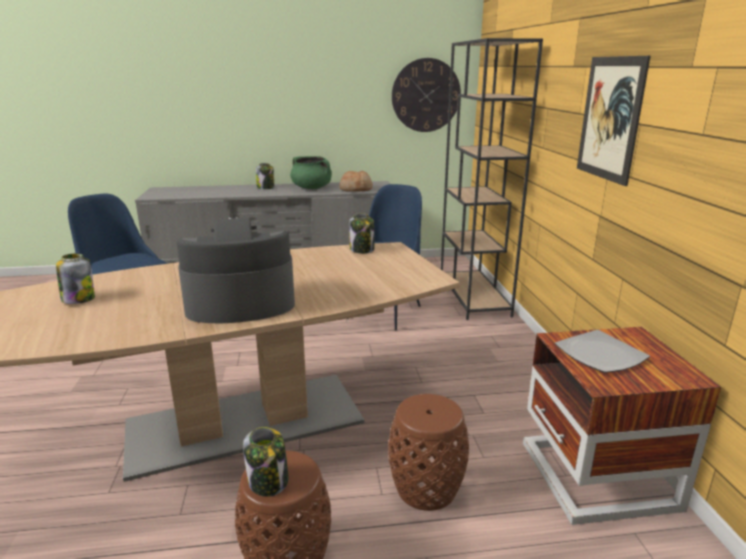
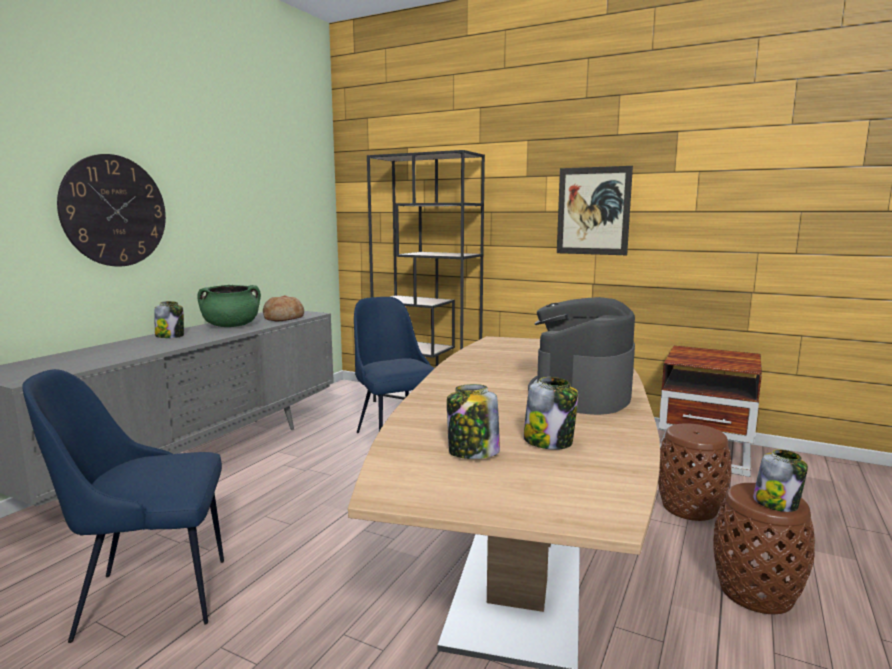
camera: 55 degrees left, 10 degrees down
(362, 249) = (489, 346): jar -> jar (549, 442)
(426, 95) = (301, 211): wall clock -> wall clock (114, 211)
(601, 355) = (707, 359): plate -> none

